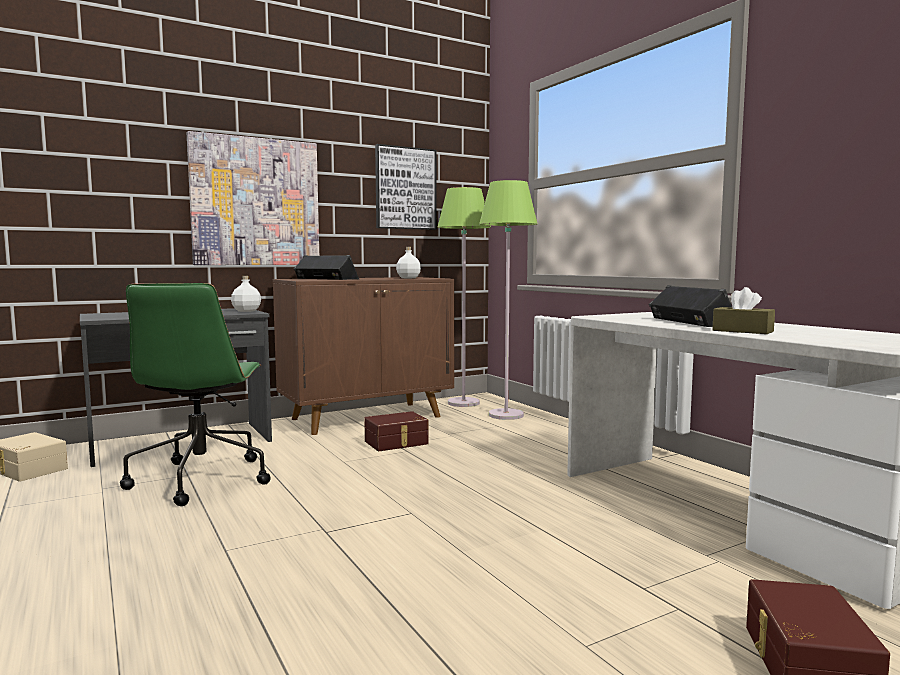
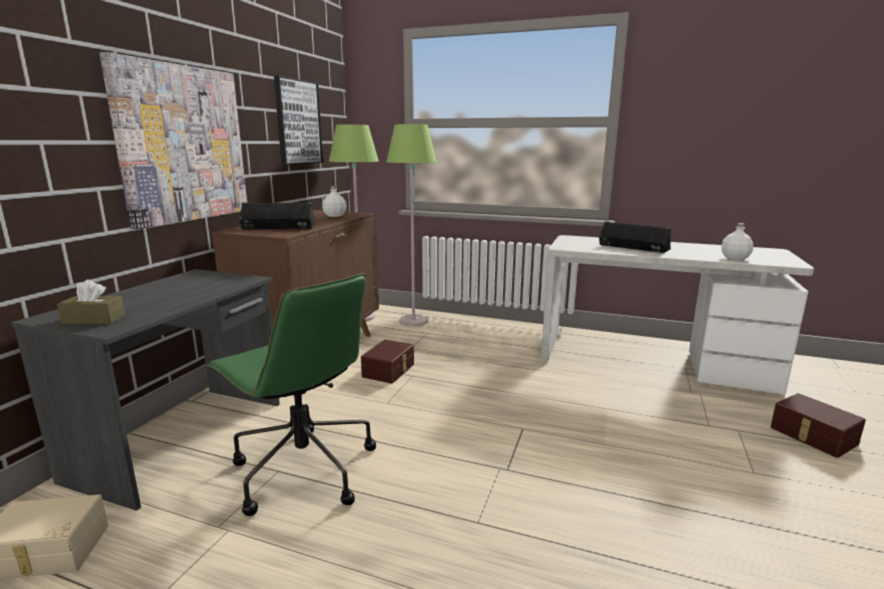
camera: 40 degrees left, 10 degrees up
(246, 311) = (228, 277): white bottle -> white bottle (735, 258)
(742, 331) = (692, 255): brown tissue box -> brown tissue box (94, 319)

